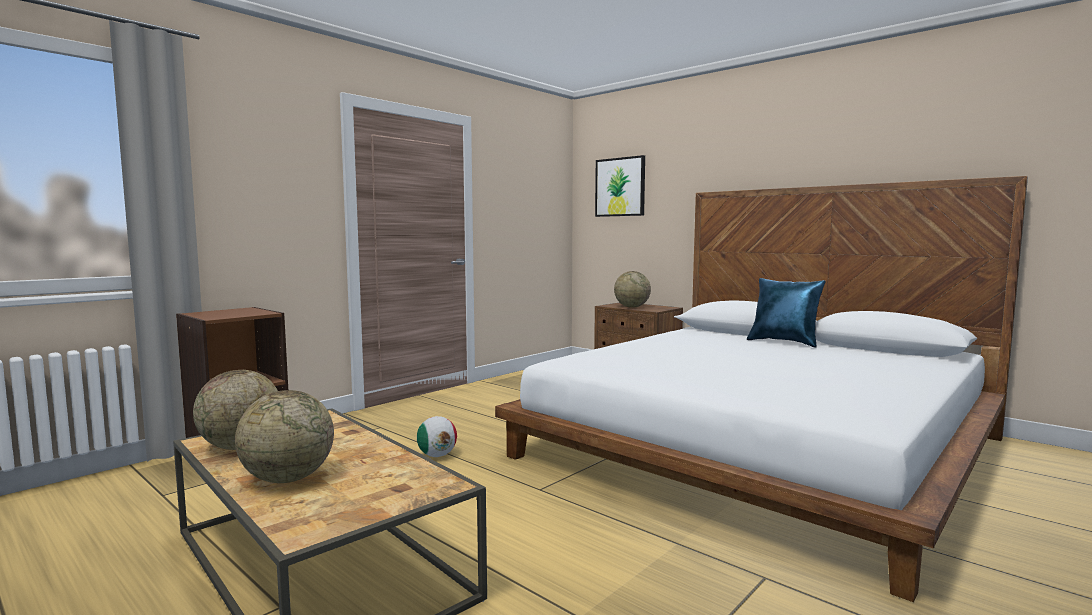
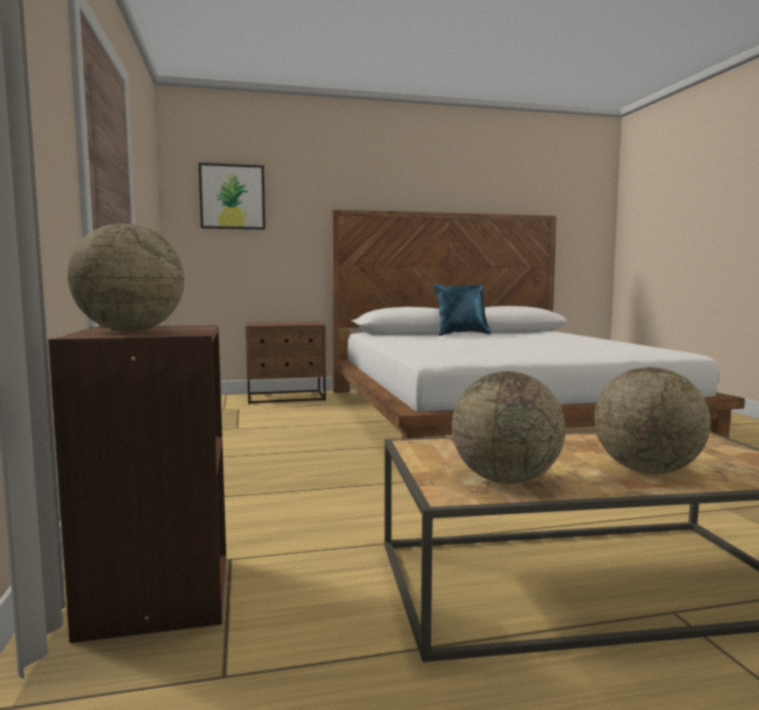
camera: 55 degrees left, 0 degrees up
(437, 455) = (358, 490): football -> none
(631, 307) = (283, 324): globe -> globe (130, 331)

